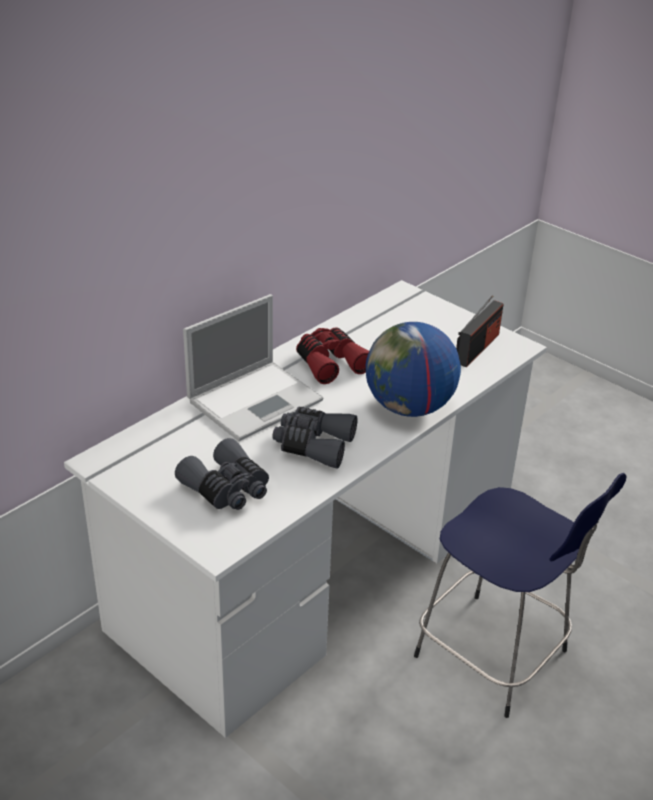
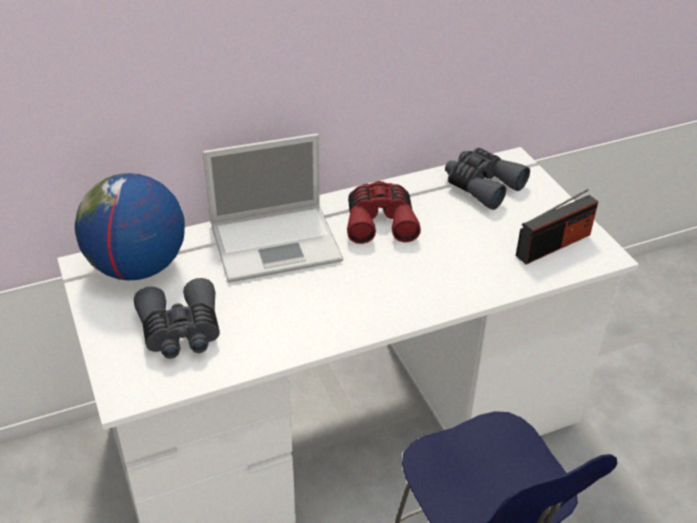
camera: 25 degrees right, 5 degrees up
(313, 444) = (299, 308): grey binoculars -> grey binoculars (482, 185)
(409, 407) = (429, 294): globe -> globe (137, 267)

